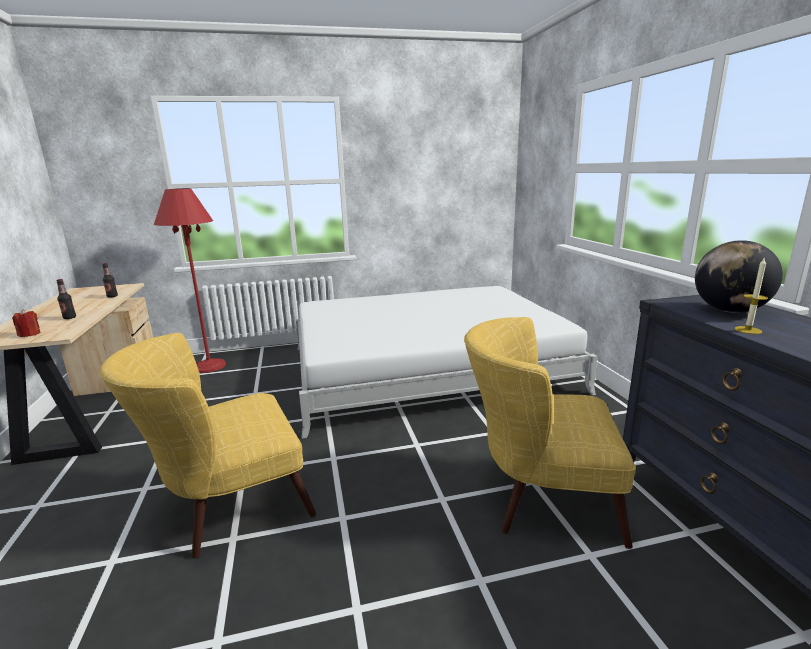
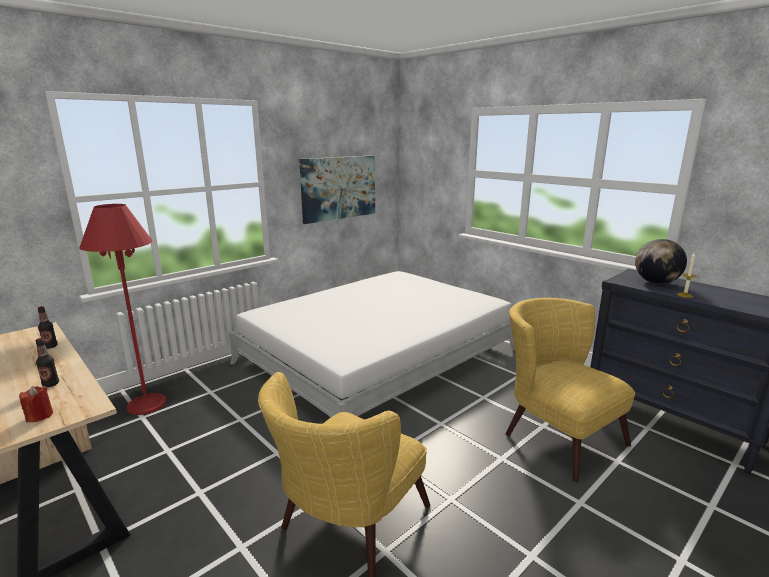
camera: 30 degrees left, 0 degrees up
(433, 189) = (339, 188): none -> picture
(538, 495) = (555, 434): yellow armchair -> yellow armchair turned 75 degrees clockwise

